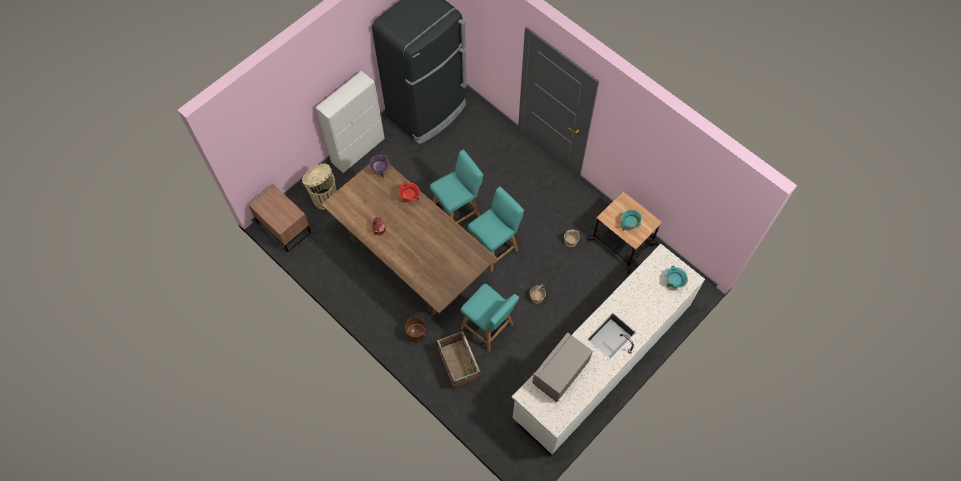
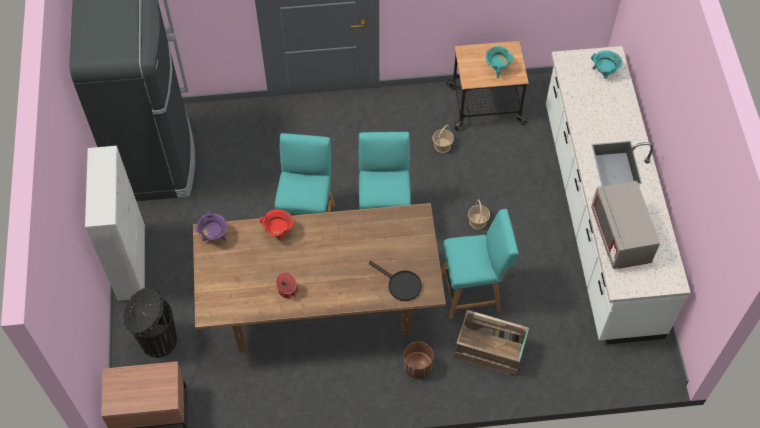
camera: 50 degrees left, 5 degrees down
(324, 198) = (157, 340): beige trash can -> black trash can
(430, 281) = (400, 284): none -> black frying pan

